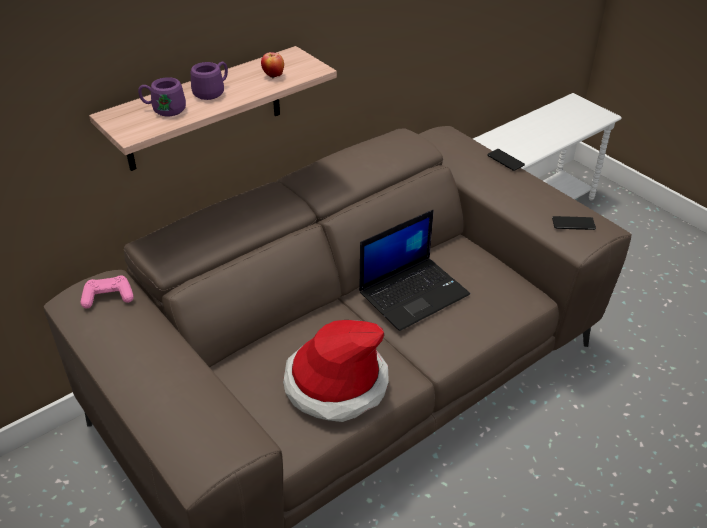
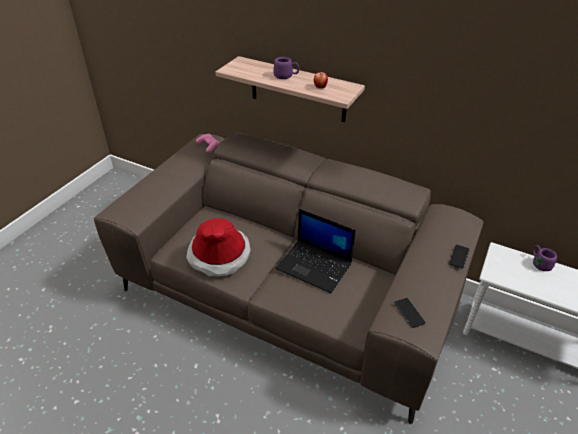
camera: 65 degrees right, 0 degrees up
(164, 110) = (256, 70): purple mug -> purple mug (539, 263)

